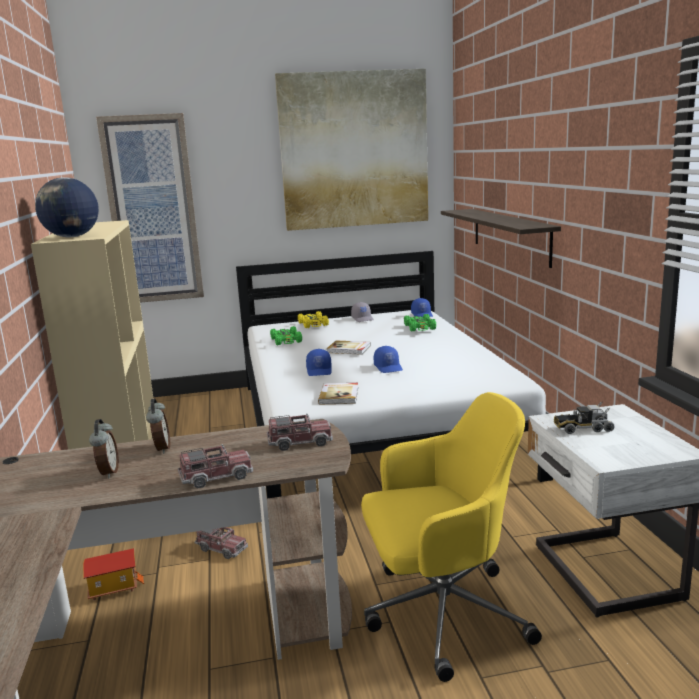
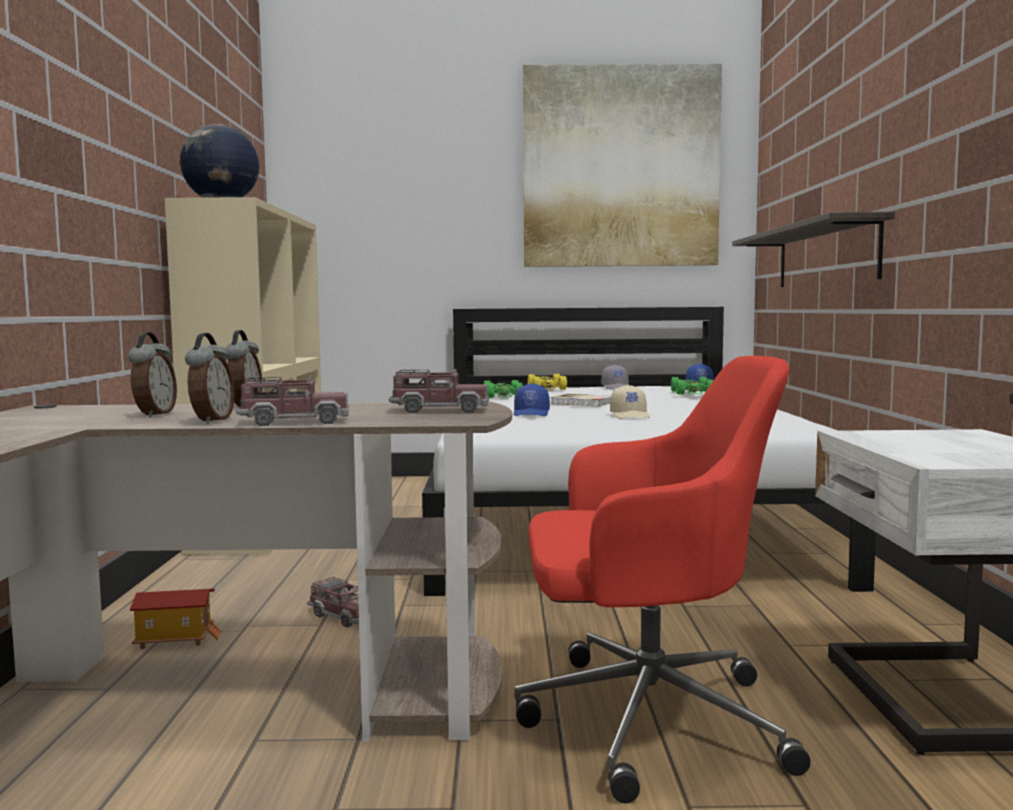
camera: 10 degrees right, 10 degrees down
(153, 210) = (356, 231): picture -> none
(157, 481) = (211, 421): none -> alarm clock
(339, 395) = (547, 429): book -> none
(388, 367) = (631, 416): blue cap -> beige cap
(441, 614) = (645, 720): yellow office chair -> red office chair
(582, 428) = (904, 440): toy truck -> none

